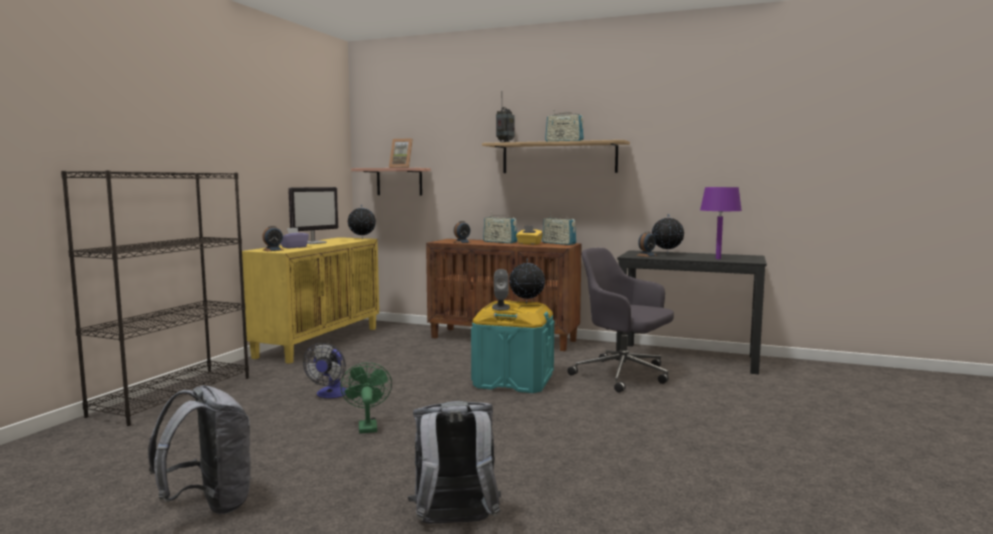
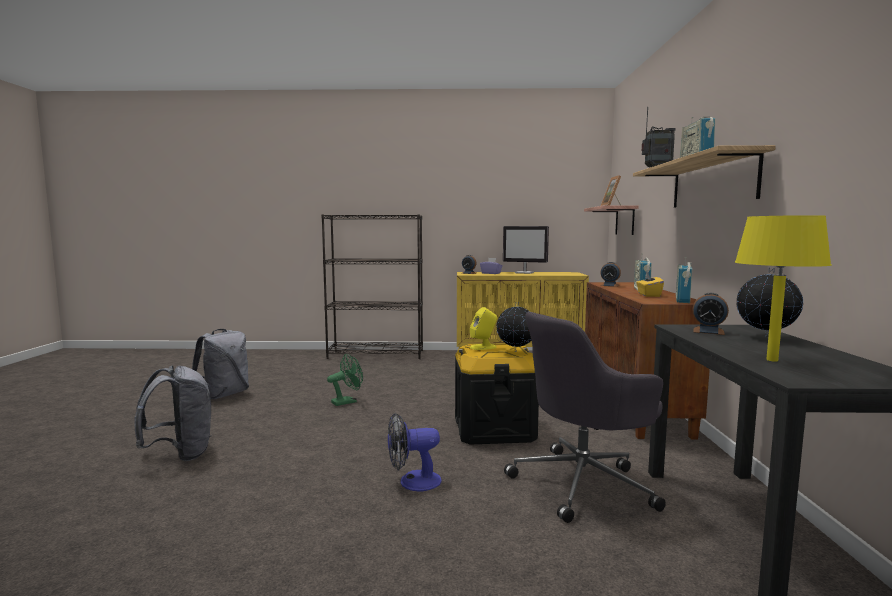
camera: 70 degrees right, 0 degrees up
(330, 395) = (403, 381): fan -> fan (412, 482)
(362, 239) = (574, 274): globe -> none
(500, 307) = (483, 347): grey speaker -> yellow speaker
(513, 381) = (494, 429): turquoise storage box -> black storage box
(623, 375) = (583, 483): grey office chair -> grey office chair turned 135 degrees counterclockwise
(718, 259) = (771, 360): purple table lamp -> yellow table lamp

